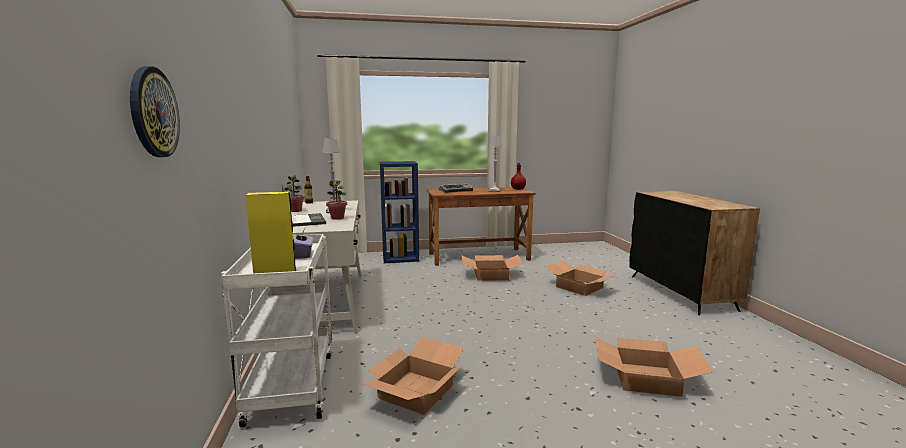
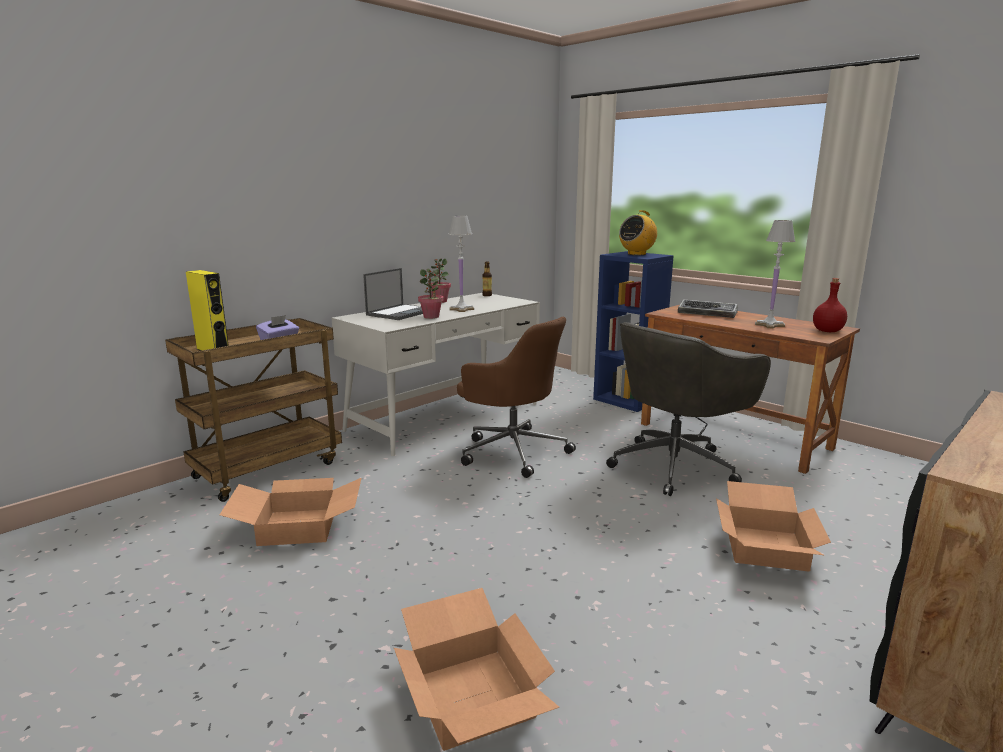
camera: 55 degrees right, 5 degrees up
(153, 112) = (59, 198): wall clock -> none
(290, 385) = (268, 469): white cart -> brown cart
(396, 162) = (637, 254): none -> radio
(414, 300) = (512, 451): none -> brown office chair
(490, 275) = (675, 466): cardboard box -> grey office chair

